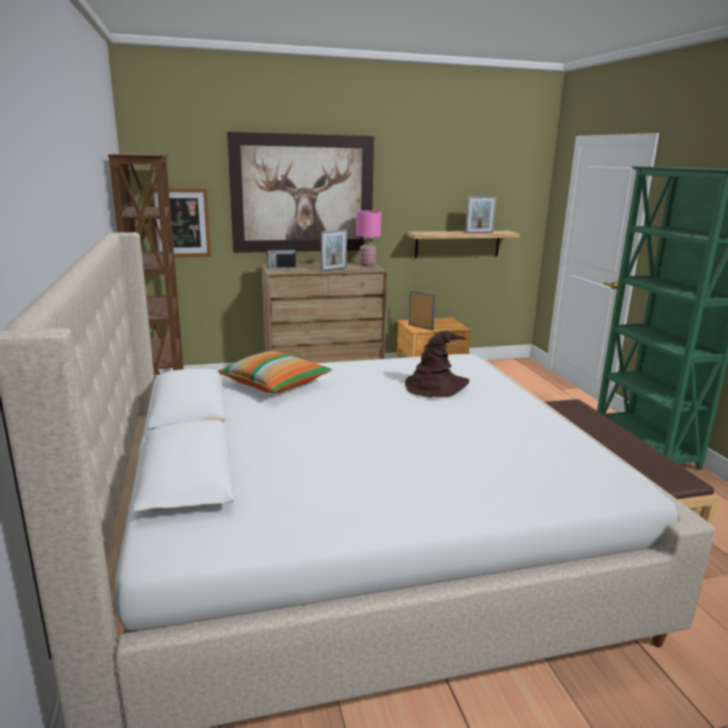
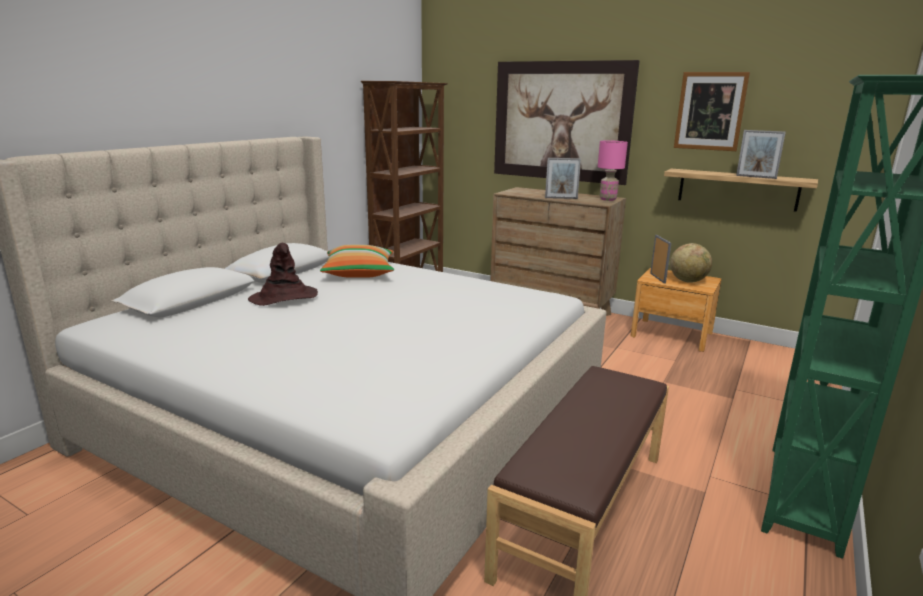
camera: 45 degrees right, 0 degrees up
(180, 223) = (458, 143): picture -> picture (710, 111)
(281, 268) = (519, 191): radio -> none
(435, 386) = (460, 307): brown hat -> brown hat (284, 297)
(441, 324) = (688, 281): none -> globe

